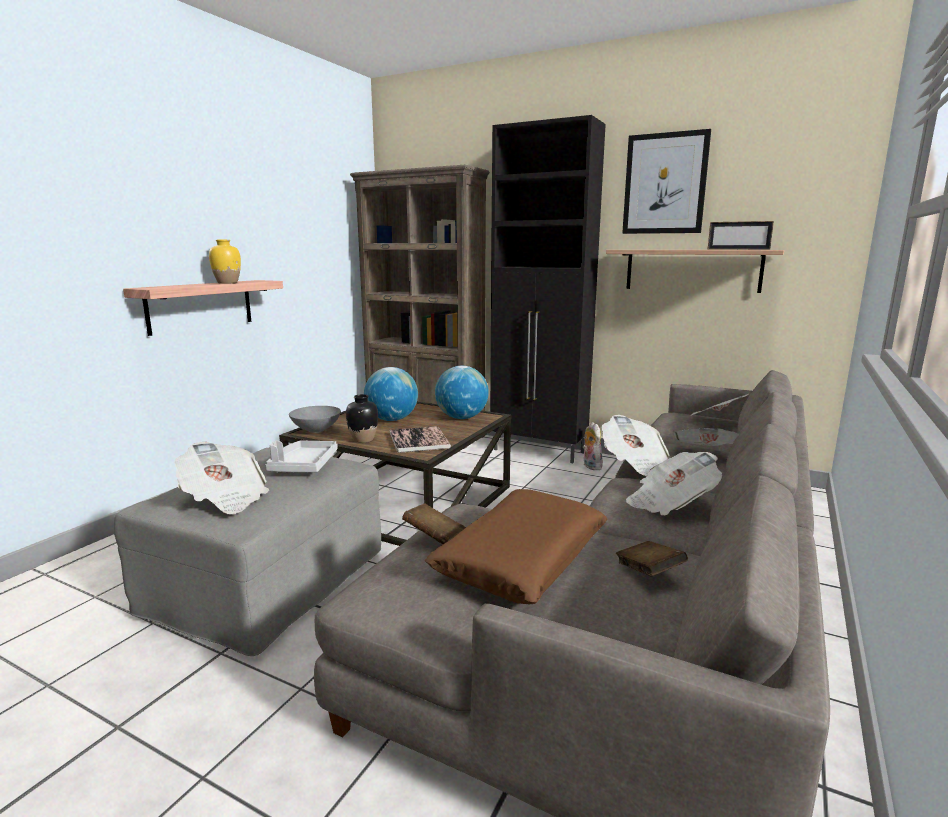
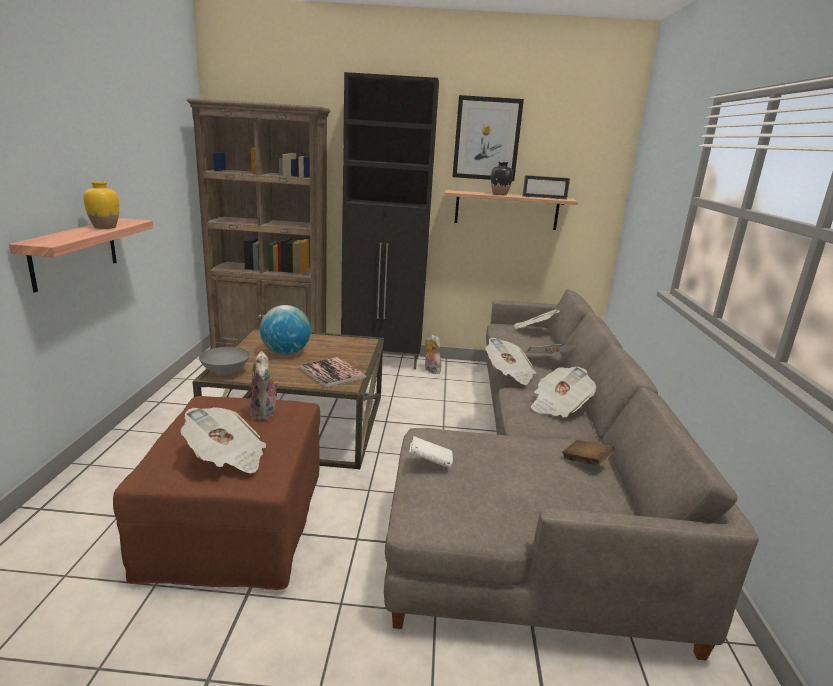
camera: 25 degrees left, 5 degrees up
(267, 582) = (236, 522): grey ottoman -> brown ottoman
(303, 466) = (265, 414): grey tray -> plush toy
(363, 440) = (281, 377): black vase -> black vase (499, 194)
(434, 538) = (430, 462): brown book -> white book
(461, 418) = (345, 345): globe -> none
(522, 559) = (503, 468): brown pillow -> none

